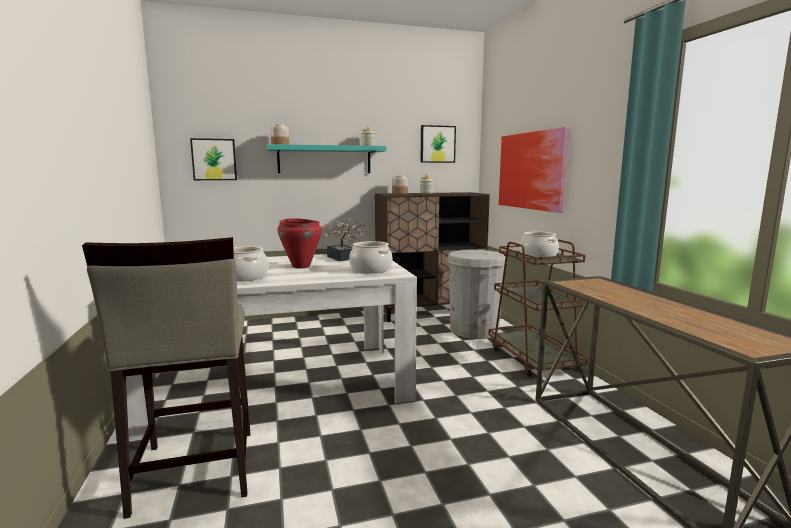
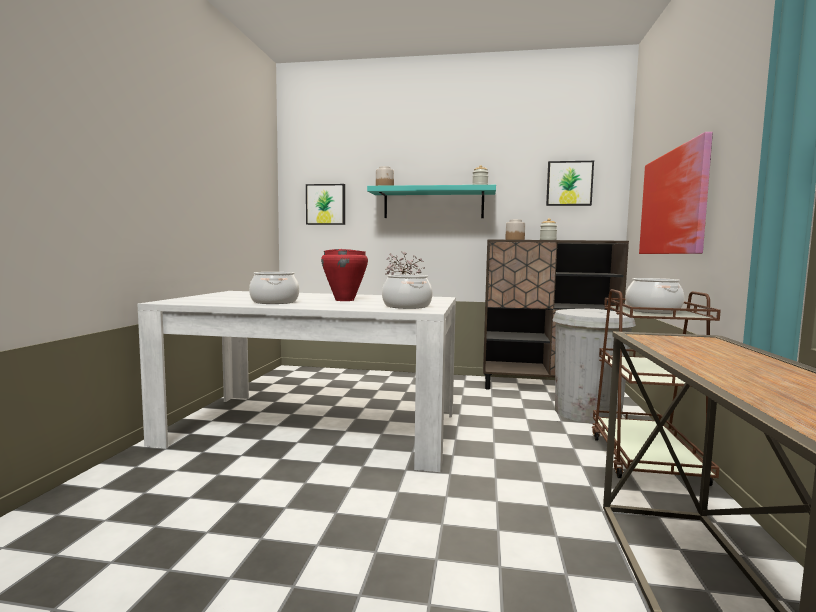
camera: 25 degrees right, 5 degrees down
(194, 471) = (167, 484): beige stool -> none

